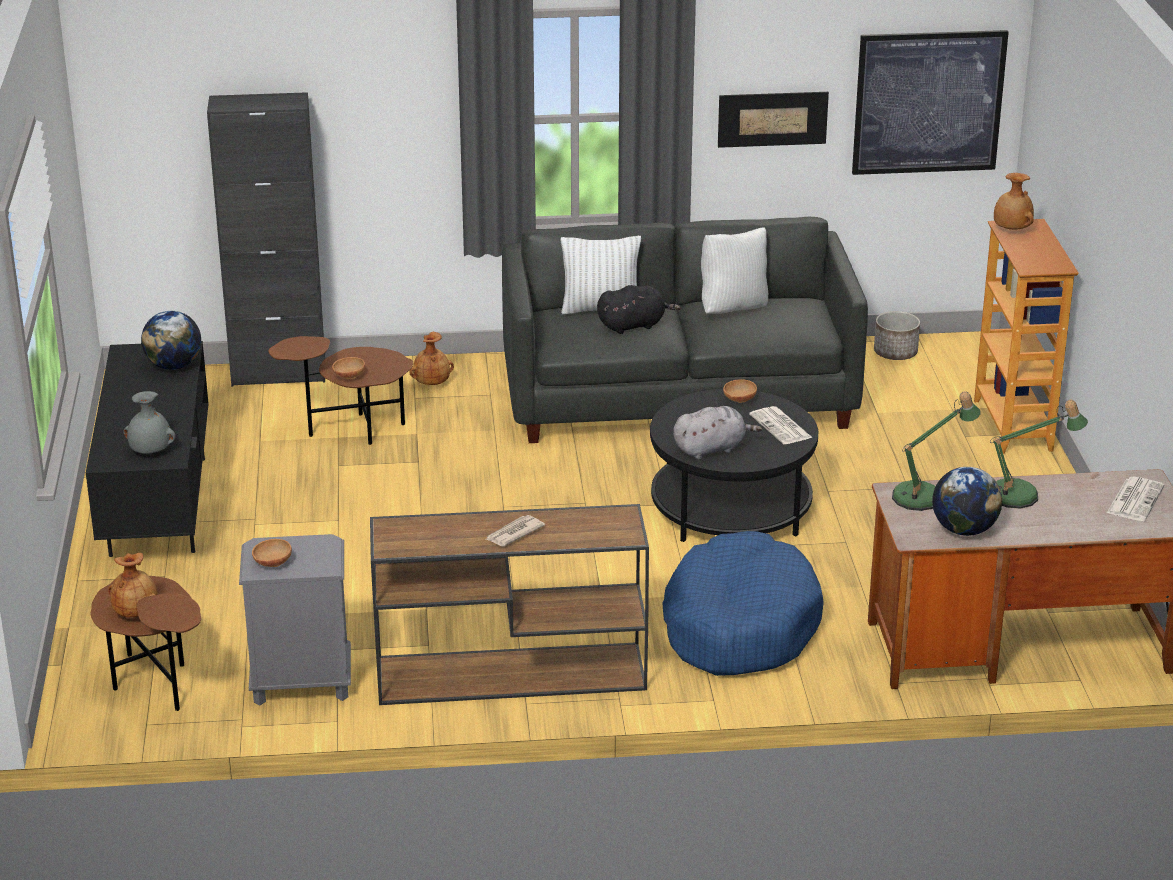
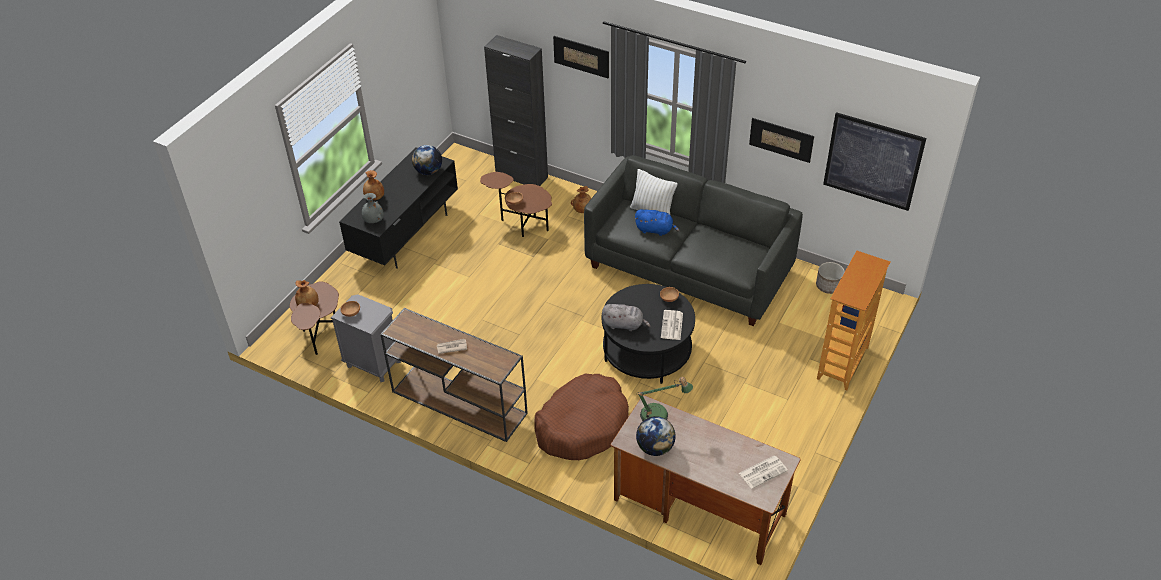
camera: 35 degrees right, 15 degrees up
(387, 85) = (581, 56): none -> picture
(634, 325) = (655, 230): black plush toy -> blue plush toy
(733, 308) = (717, 238): white pillow -> none
(739, 625) = (582, 425): blue dog bed -> brown dog bed
(1011, 229) = (862, 262): brown vase -> brown vase (374, 197)
(1023, 496) = (708, 440): table lamp -> none

